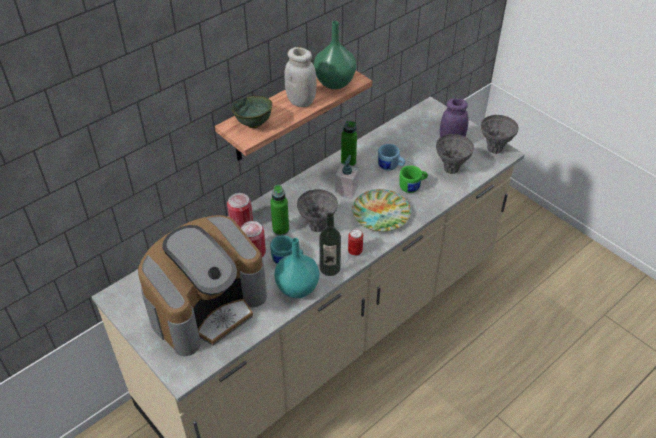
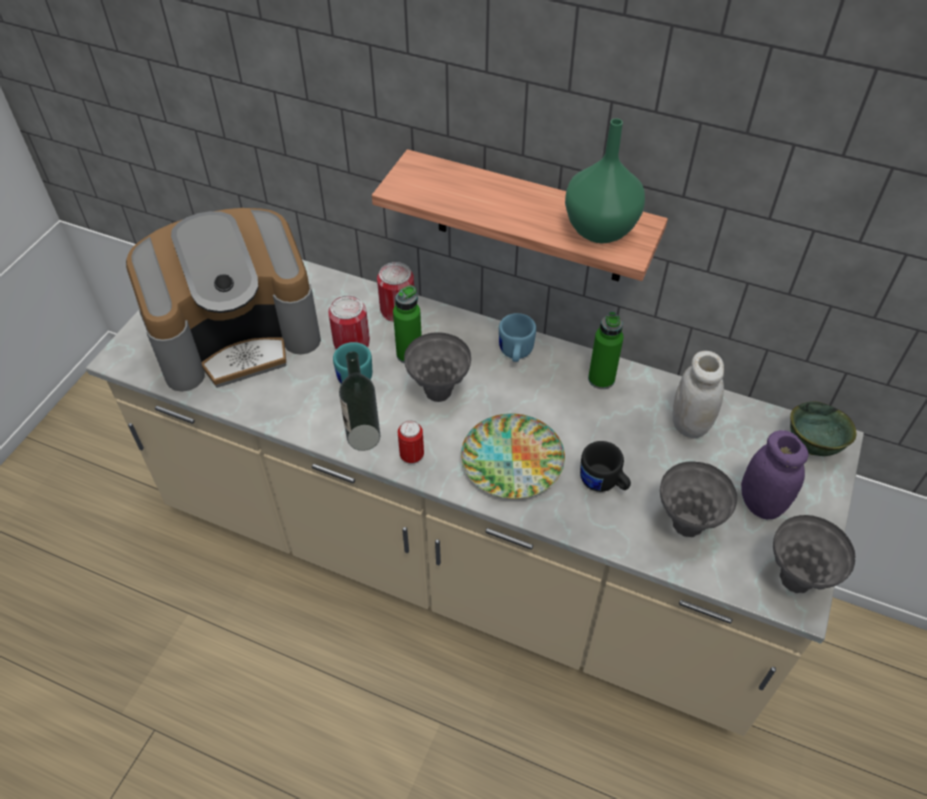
camera: 65 degrees right, 5 degrees up
(207, 305) = (237, 335): coffee machine -> coffee machine turned 45 degrees counterclockwise
(253, 124) = (433, 182): green bowl -> green bowl (811, 445)
(297, 289) = (306, 415): turquoise vase -> none
(301, 101) = (522, 210): white jar -> white jar (690, 424)
(346, 191) = (536, 399): soap dispenser -> none
(390, 167) = (630, 437): blue mug -> blue mug (515, 353)
(413, 187) = (603, 483): green mug -> black mug

